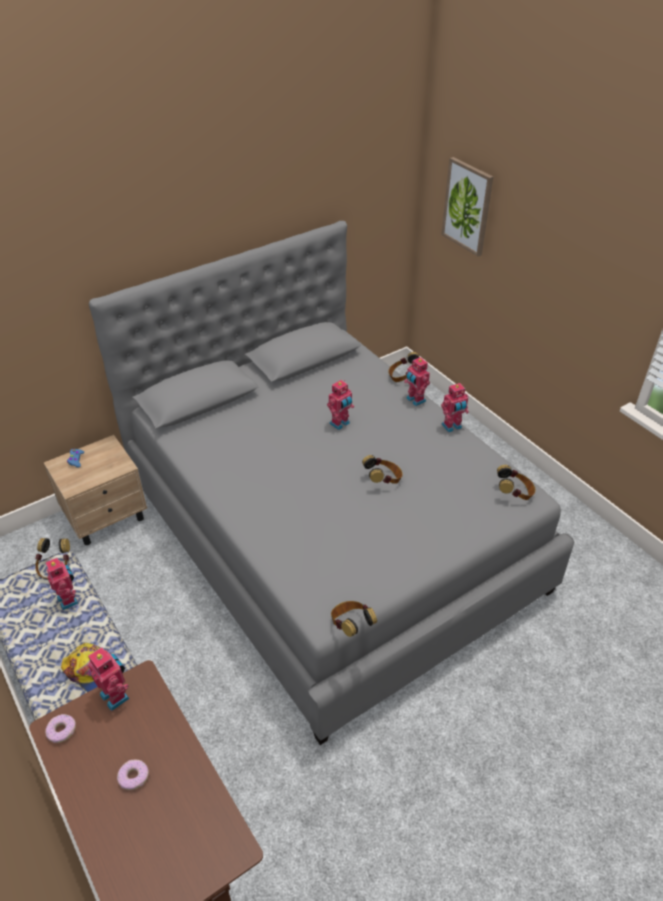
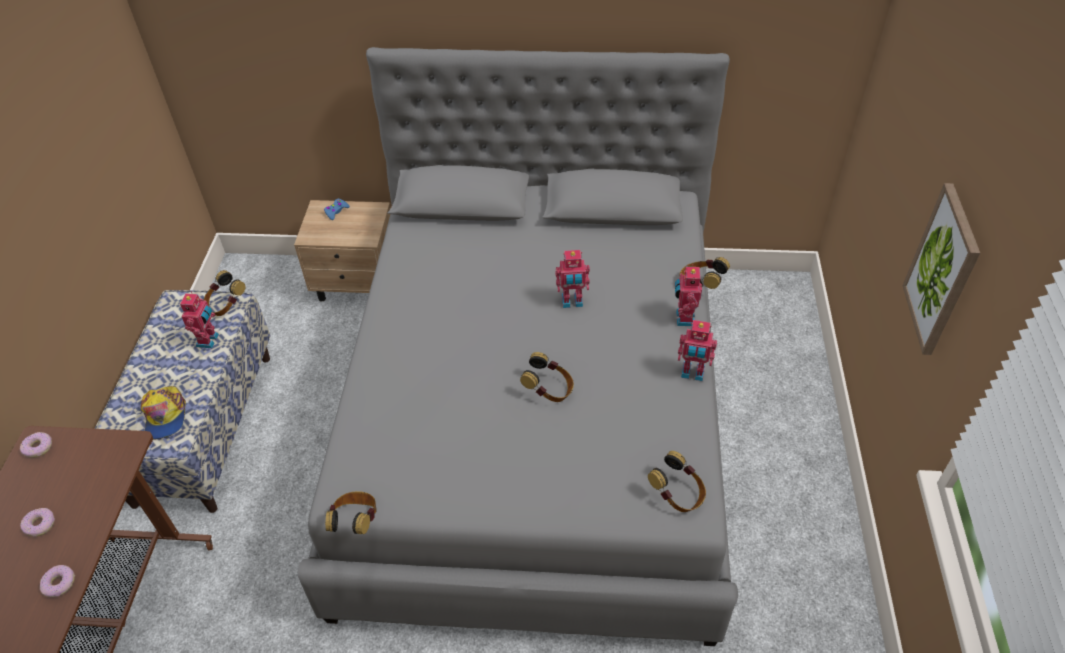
camera: 40 degrees right, 5 degrees up
(116, 695) = (99, 446): toy robot -> none
(202, 799) = (60, 583): none -> donut
(467, 206) = (900, 93): picture -> picture (942, 271)

